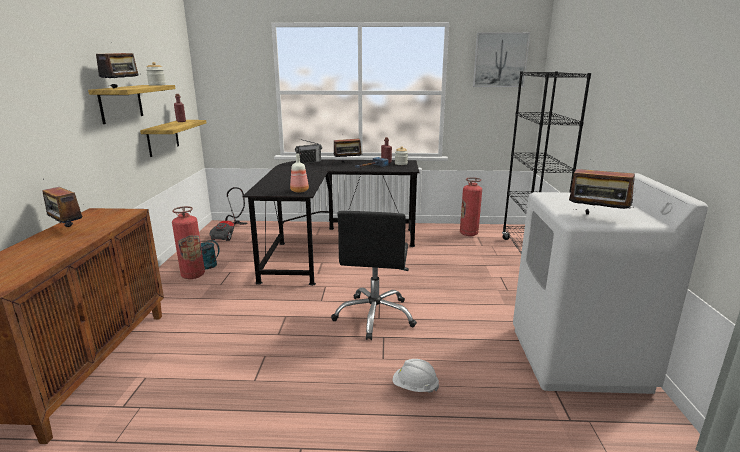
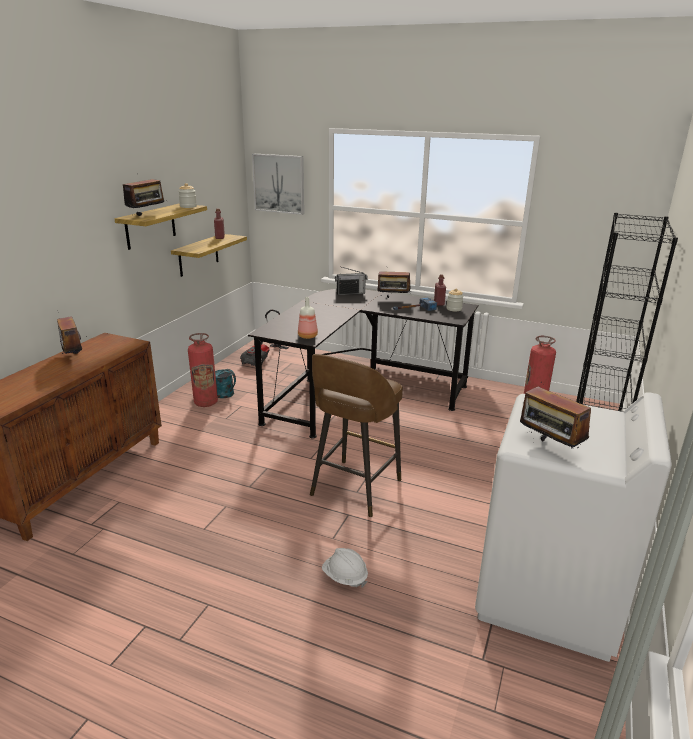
camera: 20 degrees right, 5 degrees up
(375, 316) = (354, 489): black office chair -> brown stool
(500, 60) = (606, 188): picture -> picture (279, 183)

